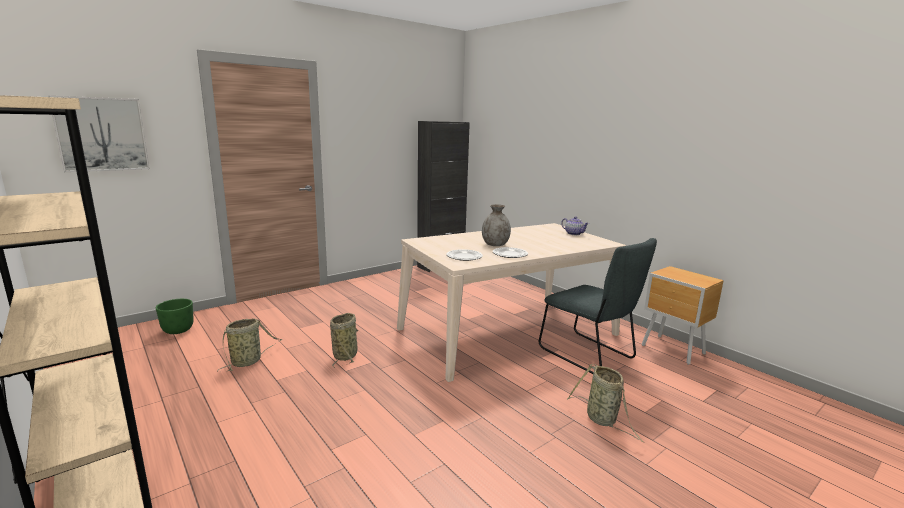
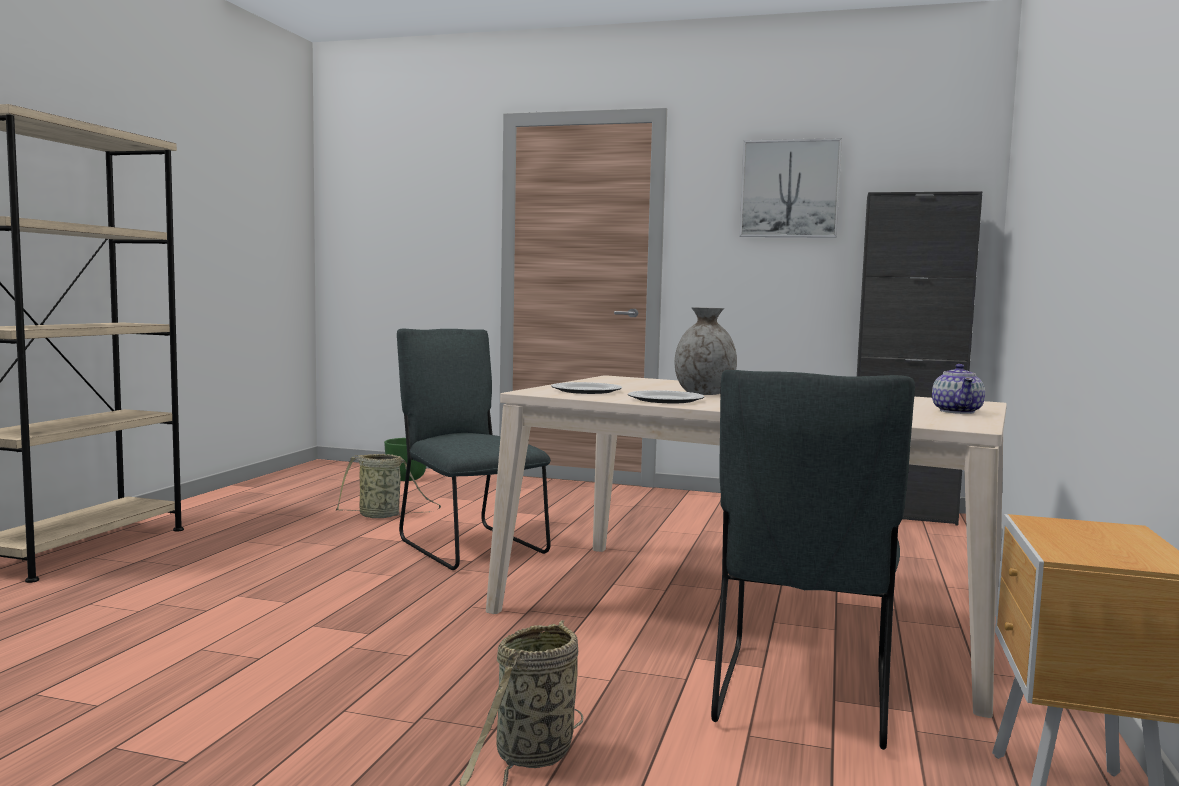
camera: 55 degrees right, 10 degrees down
(102, 134) = (396, 224): picture -> picture (790, 189)
(346, 355) = (468, 545): basket -> grey chair

